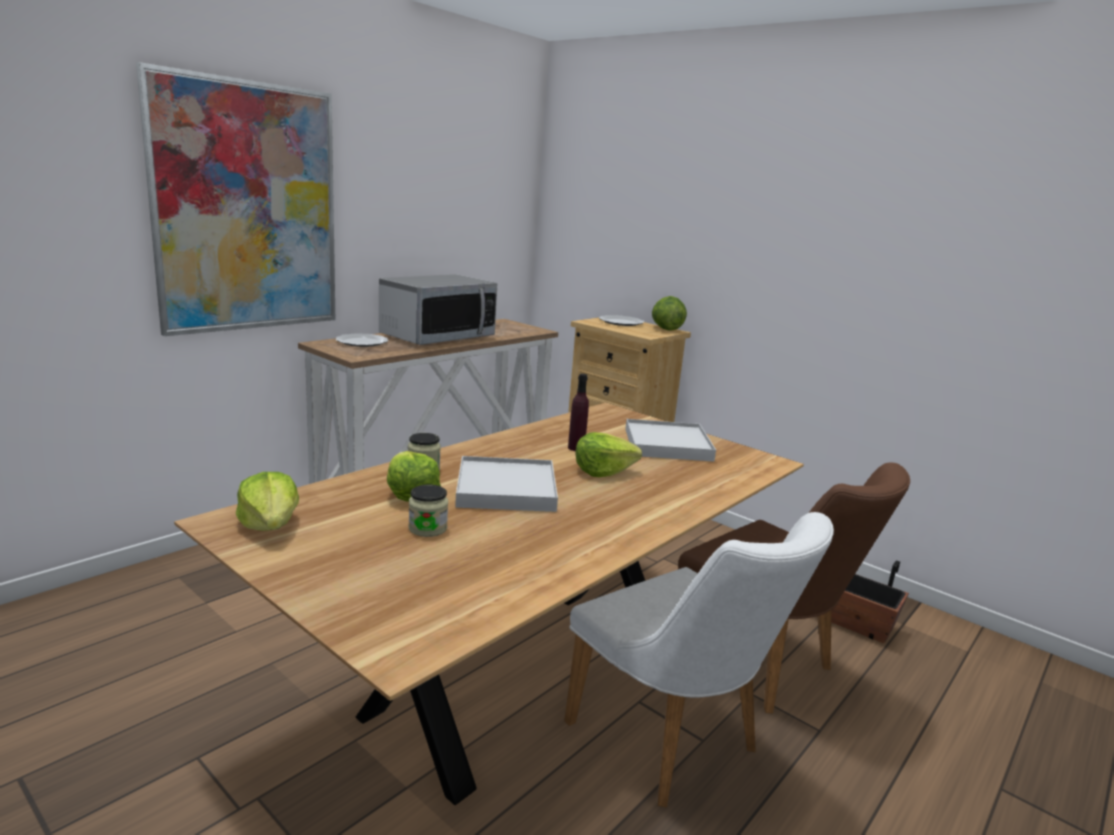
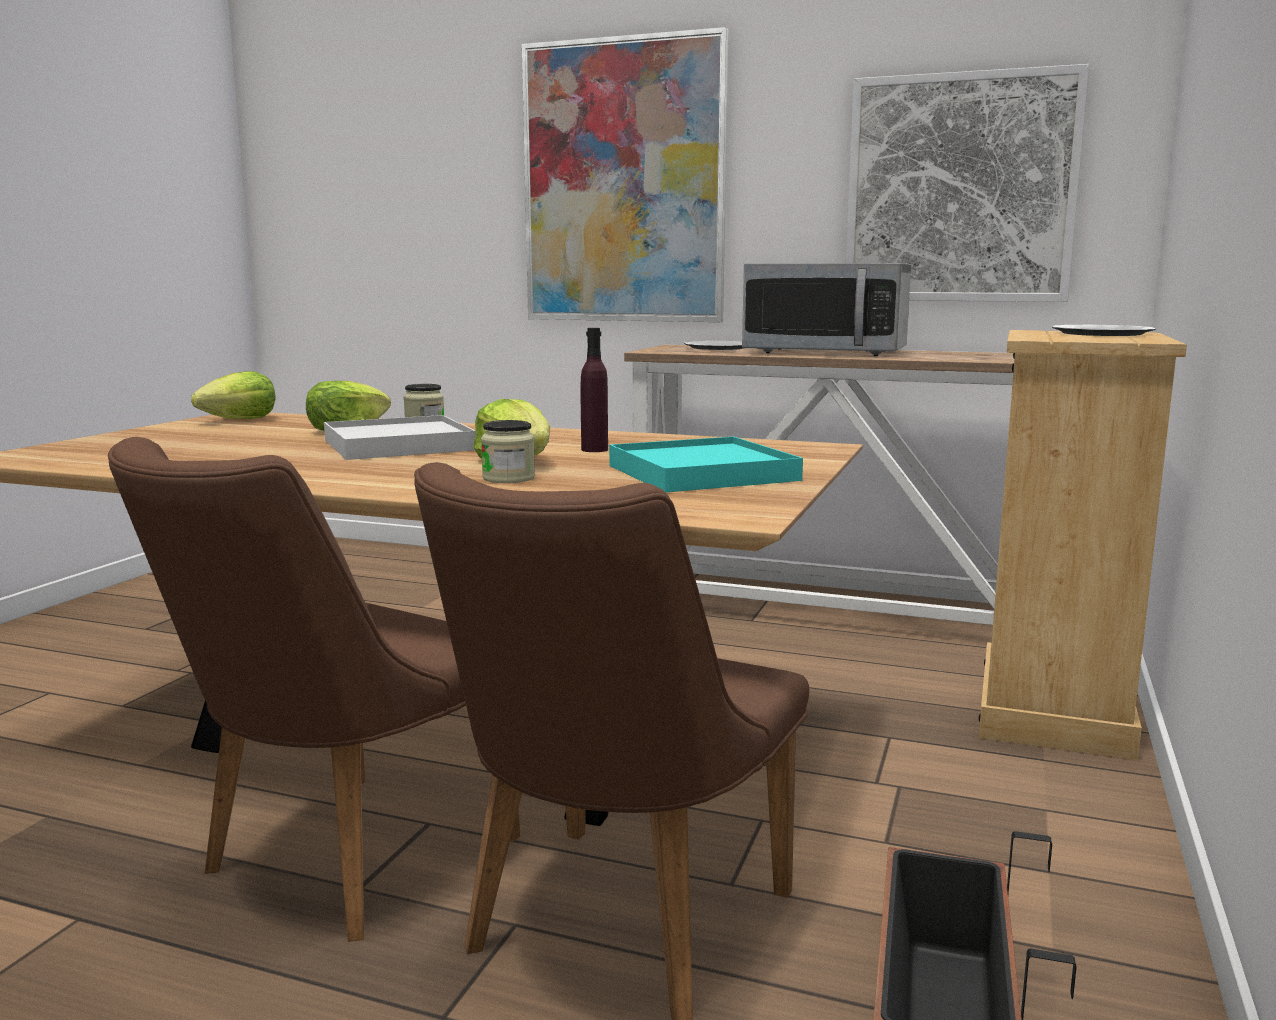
camera: 70 degrees right, 5 degrees down
(427, 528) = (262, 440): jar -> jar (508, 478)
(461, 225) = (960, 189): none -> picture
(665, 329) = (1144, 340): lettuce -> none
(667, 444) = (702, 473): white tray -> turquoise tray
(675, 745) = (337, 864): white chair -> brown chair

